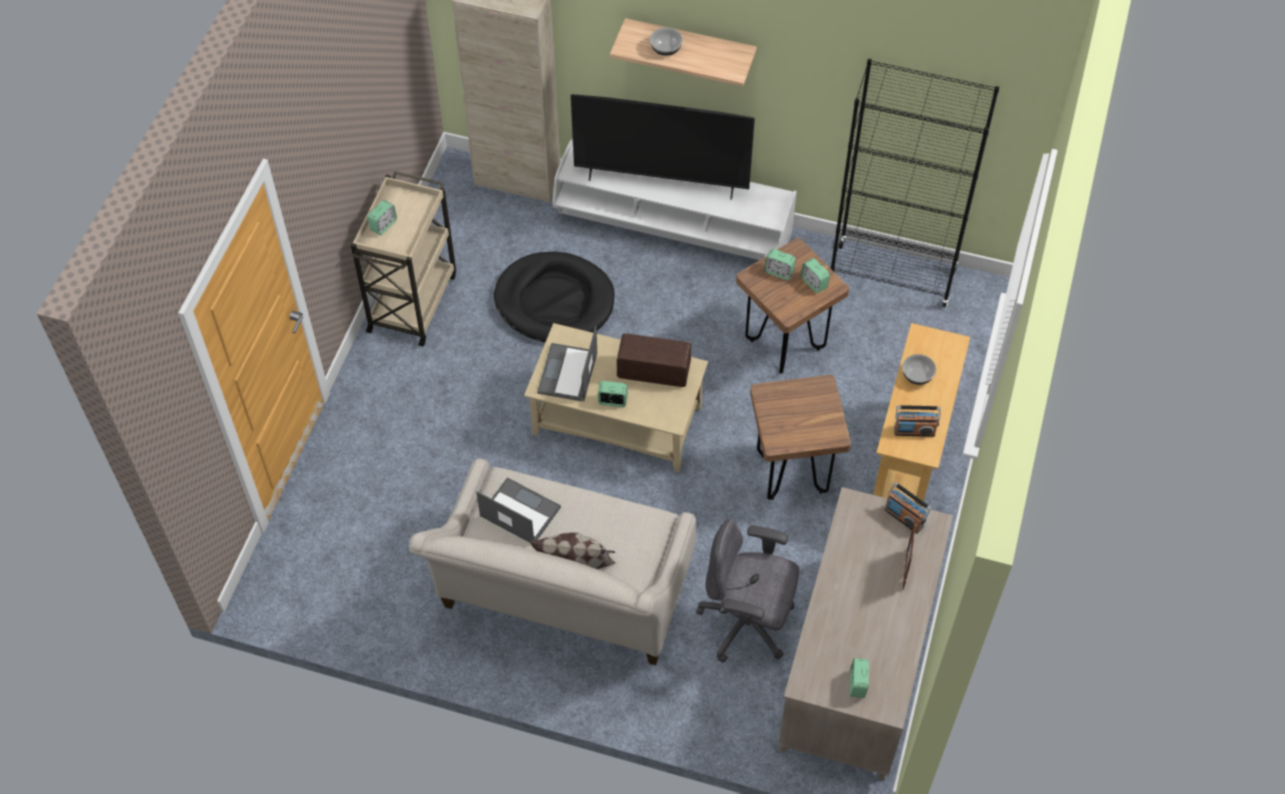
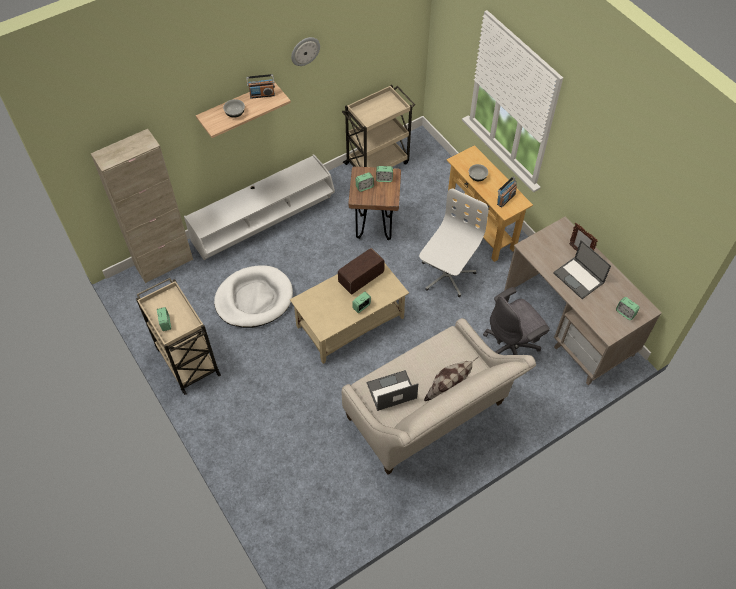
camera: 50 degrees left, 0 degrees up
(554, 301) = (254, 299): black dog bed -> white dog bed
(567, 373) = (326, 314): laptop -> laptop (579, 278)
(661, 182) = (250, 199): television -> none
(792, 474) = (446, 275): brown stool -> white office chair
(817, 36) = (305, 51): none -> wall clock
(892, 275) = (377, 162): black bookcase -> beige cart
(904, 517) = (551, 234): radio -> radio (262, 94)

